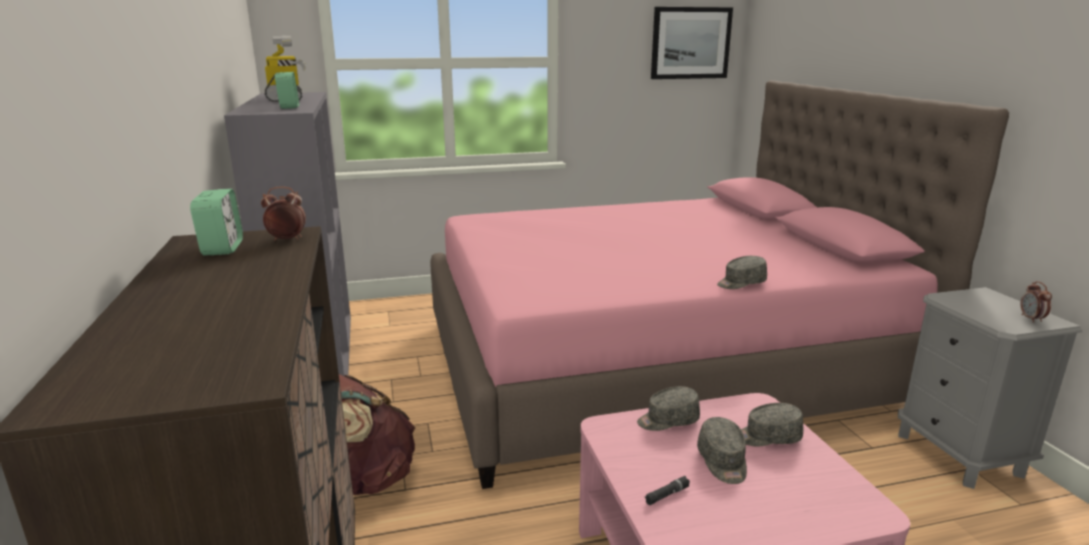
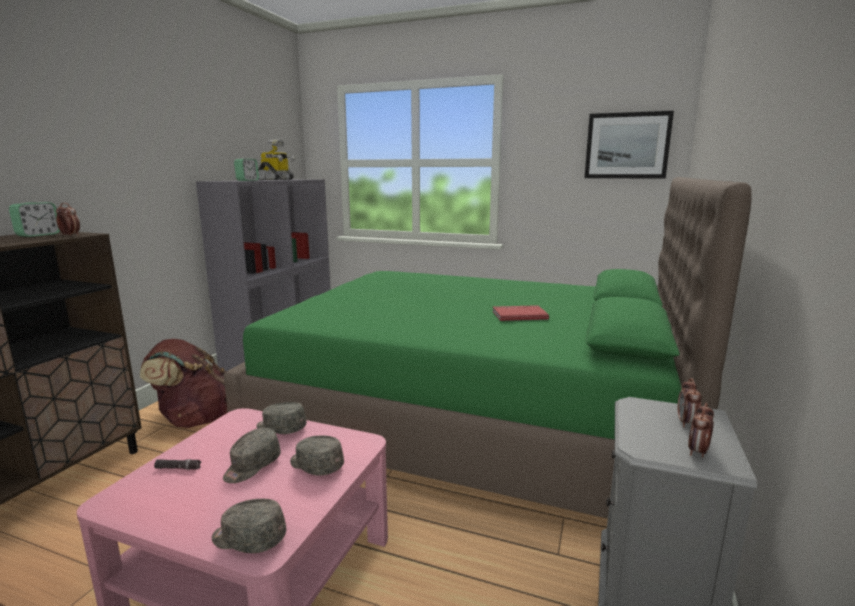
camera: 35 degrees right, 5 degrees down
(654, 363) = (472, 417): pink bed -> green bed
(725, 242) = (519, 315): none -> red book
(740, 283) = (446, 342): grey cap -> grey cap (248, 539)
(990, 302) = (686, 423): none -> alarm clock

